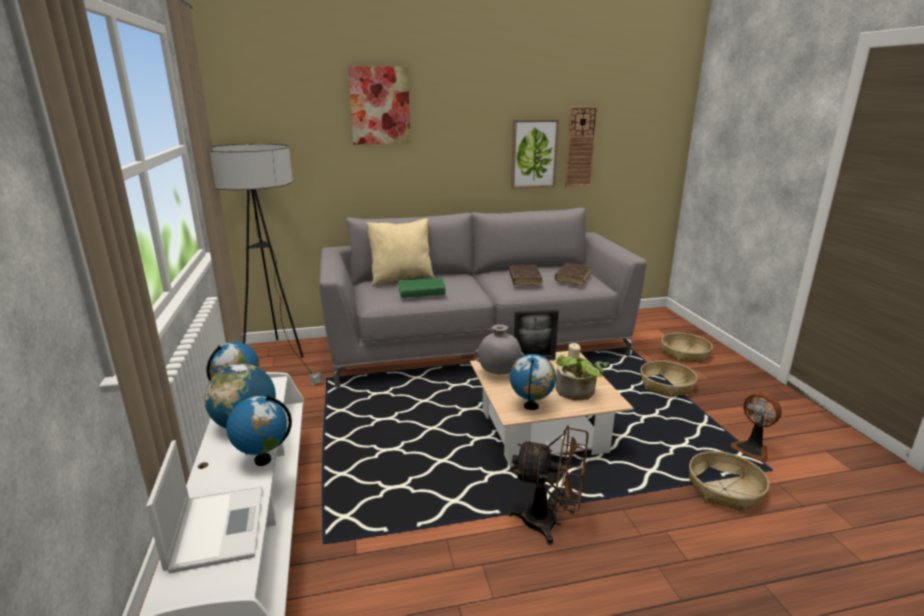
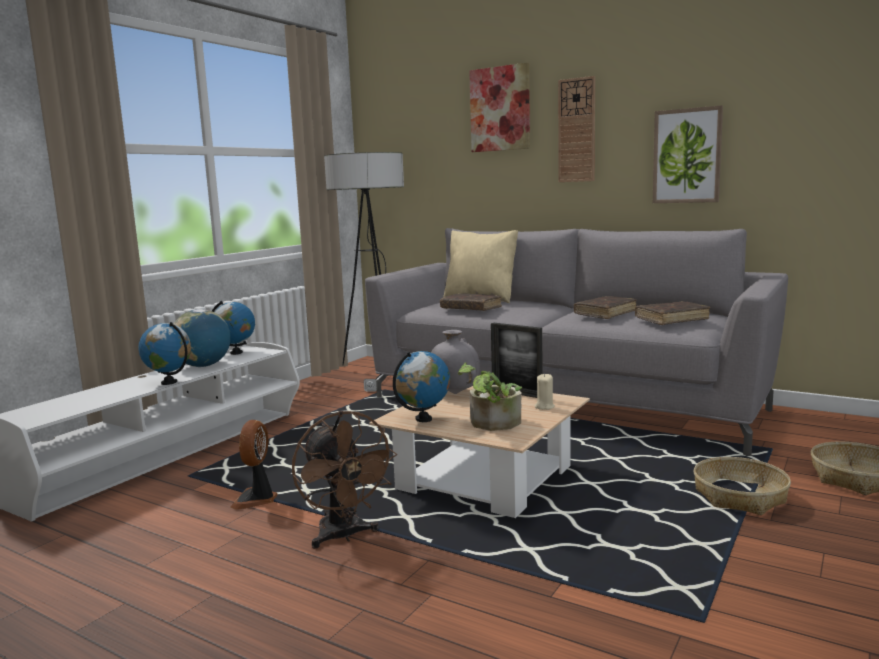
camera: 45 degrees right, 10 degrees down
(217, 526) = (83, 400): laptop -> none
(421, 293) = (470, 308): green book -> brown book
(580, 147) = (762, 144): wall clock -> wall clock (577, 130)
(724, 489) = (584, 603): basket -> none
(752, 449) = (723, 594): fan -> fan (256, 499)

